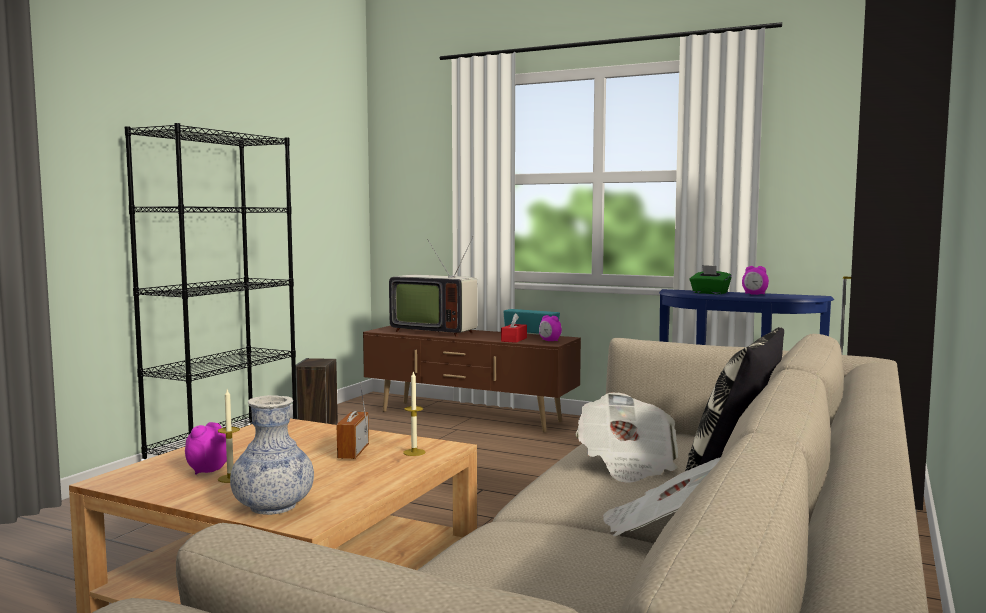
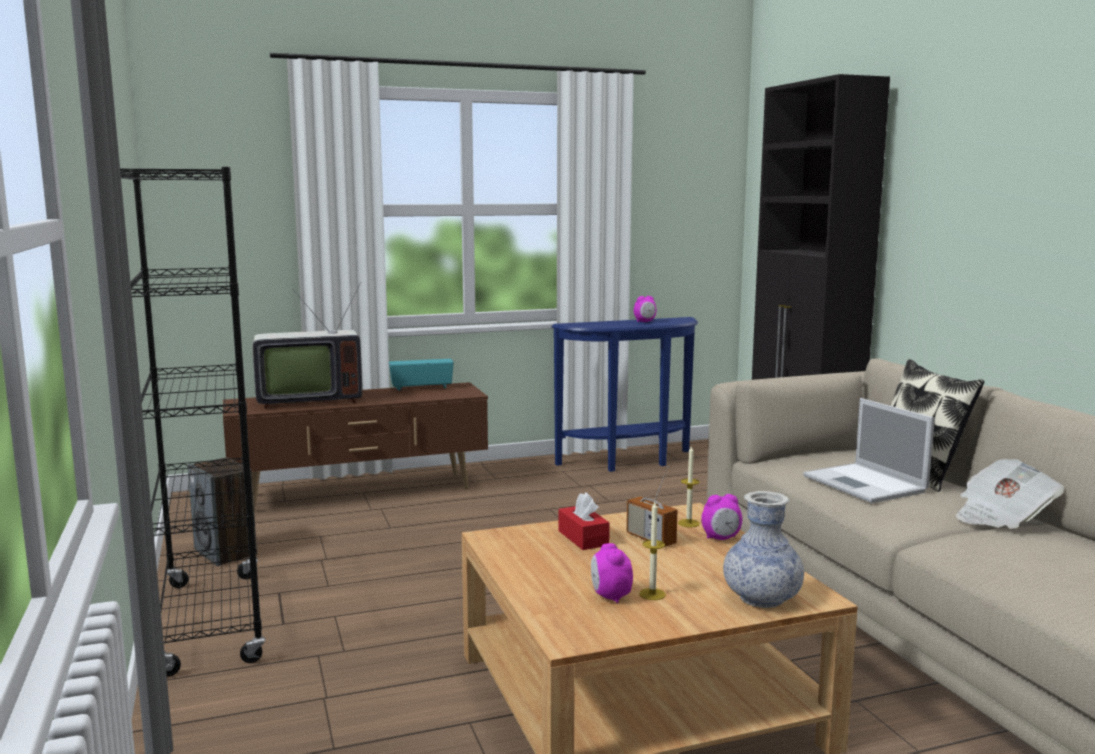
camera: 45 degrees left, 5 degrees up
(514, 339) = (424, 396): red tissue box -> red tissue box (583, 538)
(549, 341) = (460, 391): alarm clock -> alarm clock (721, 538)
(627, 465) = (866, 484): newspaper -> laptop
(709, 293) = (610, 324): green tissue box -> none

